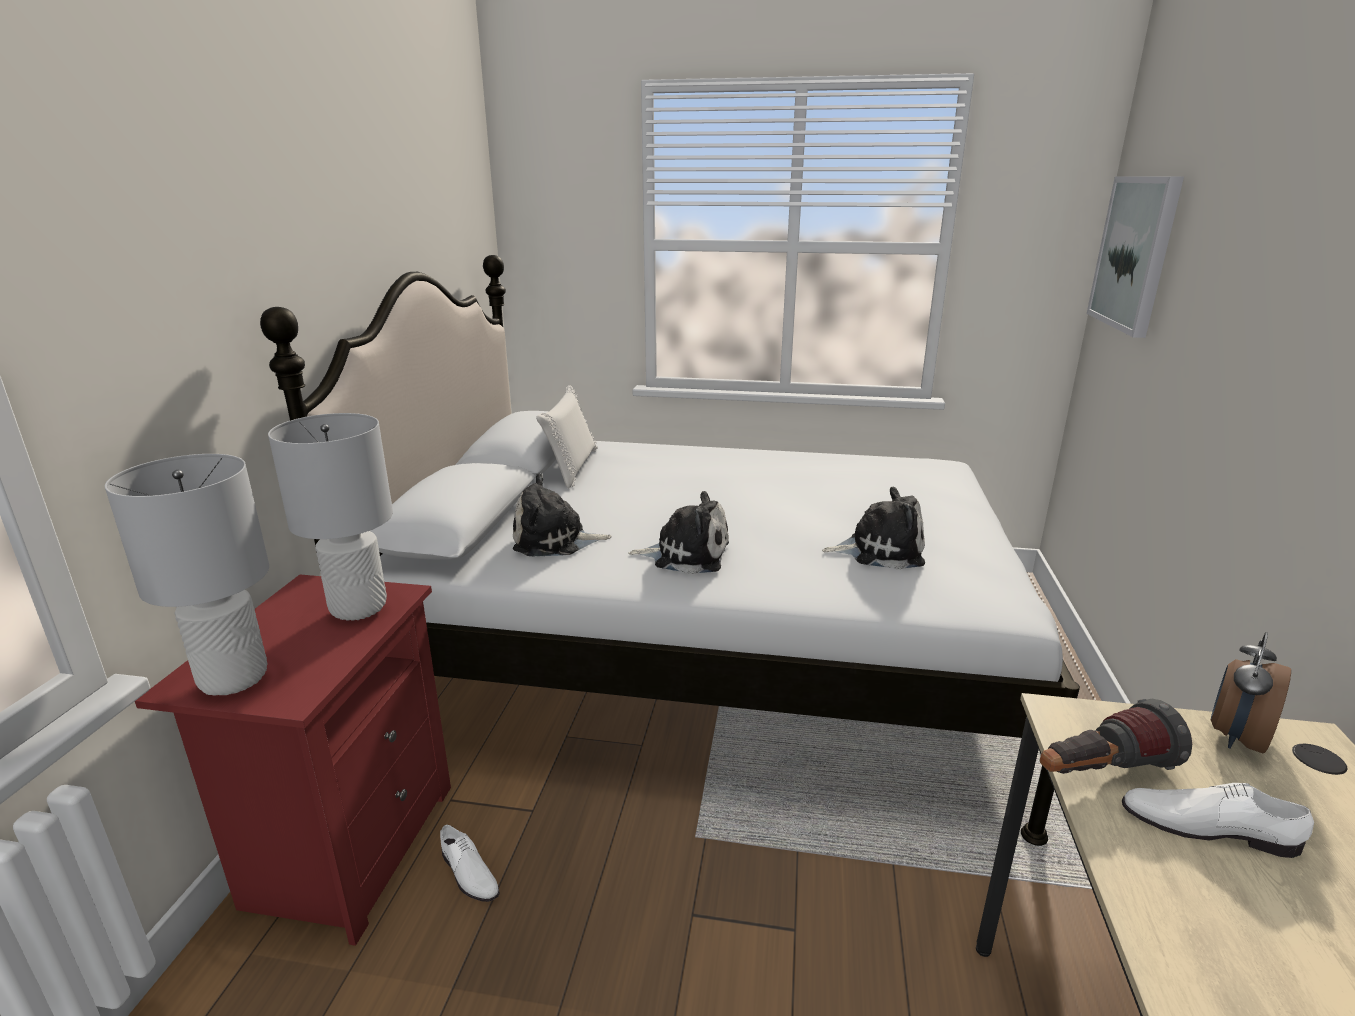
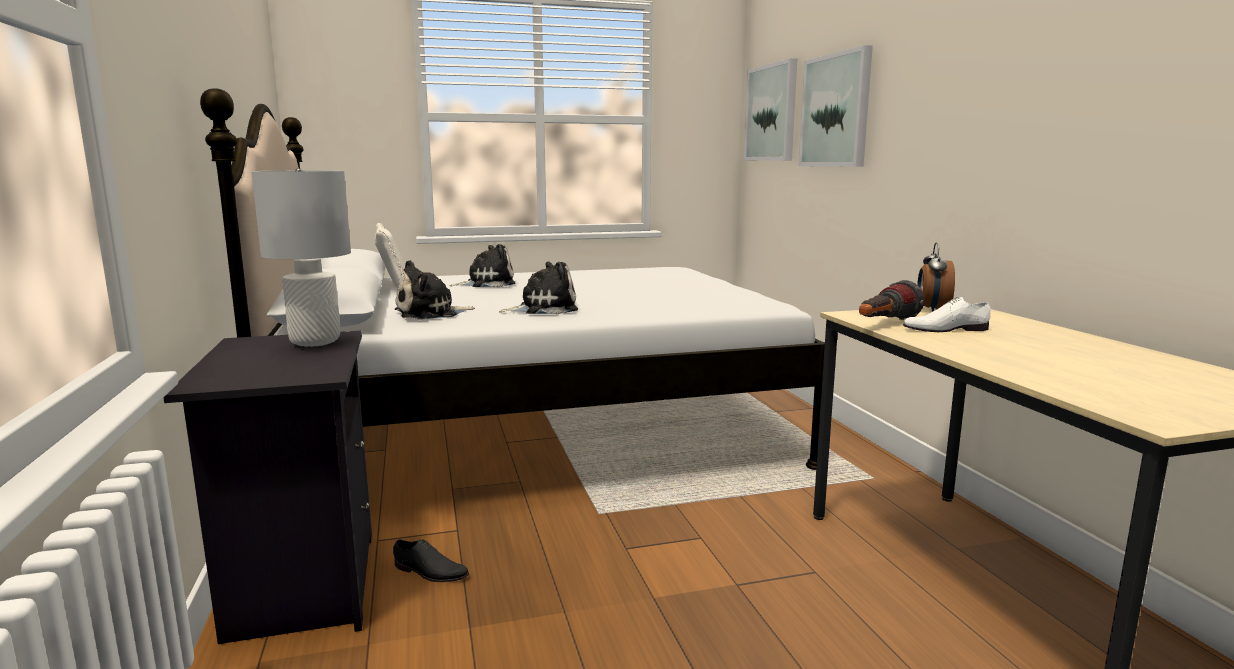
camera: 25 degrees left, 10 degrees down
(234, 682) = (251, 377): grey table lamp -> none
(349, 847) = (302, 585): red nightstand -> black nightstand
(467, 873) = (429, 572): white shoe -> black shoe
(880, 550) = (676, 294): plush toy -> plush toy (487, 283)
(1218, 285) = (836, 111): none -> picture

